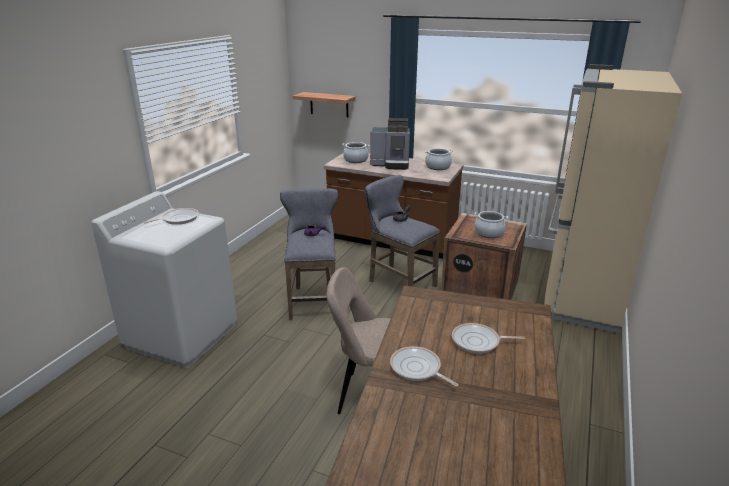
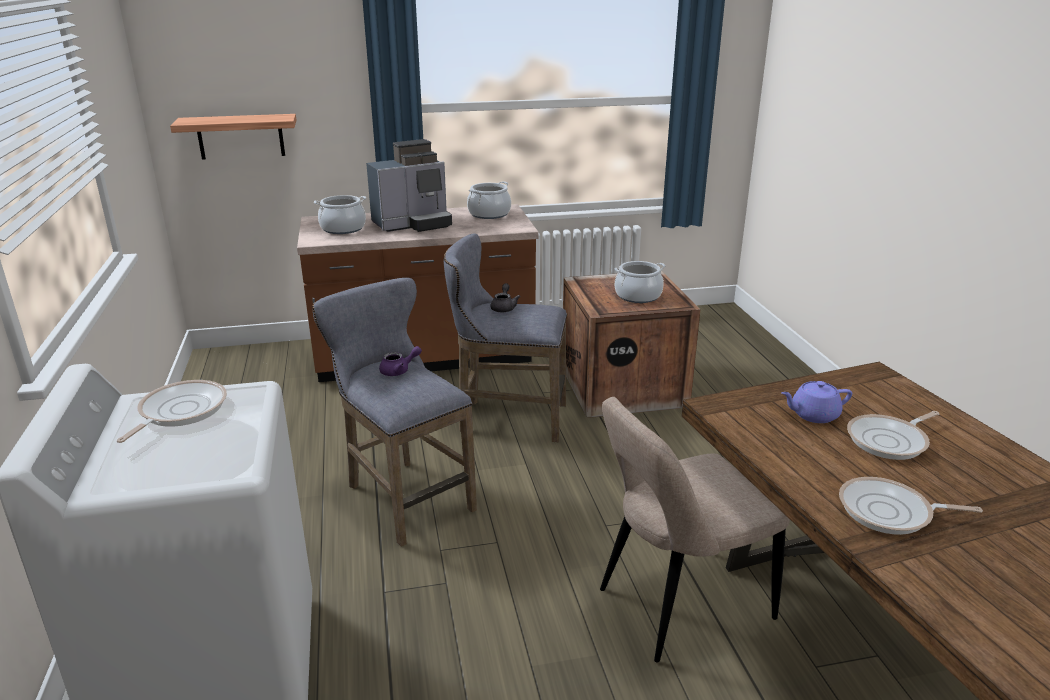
camera: 35 degrees left, 0 degrees up
(458, 315) = (813, 415): none -> purple teapot
(578, 296) = (742, 358): beige fridge -> none

